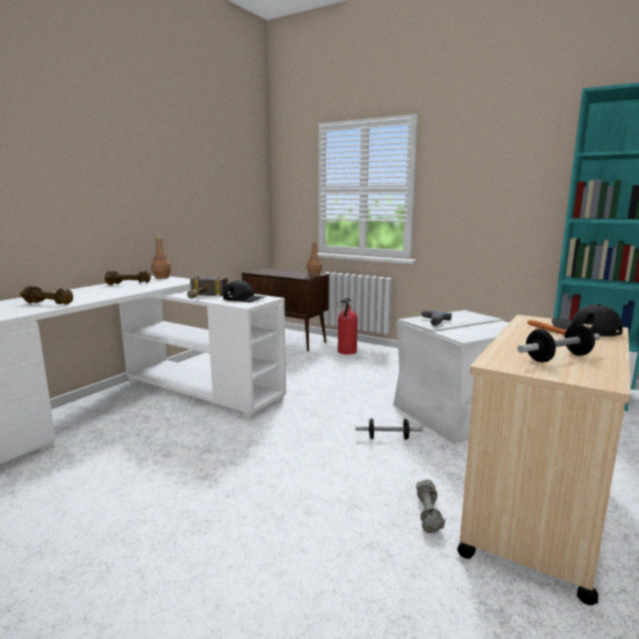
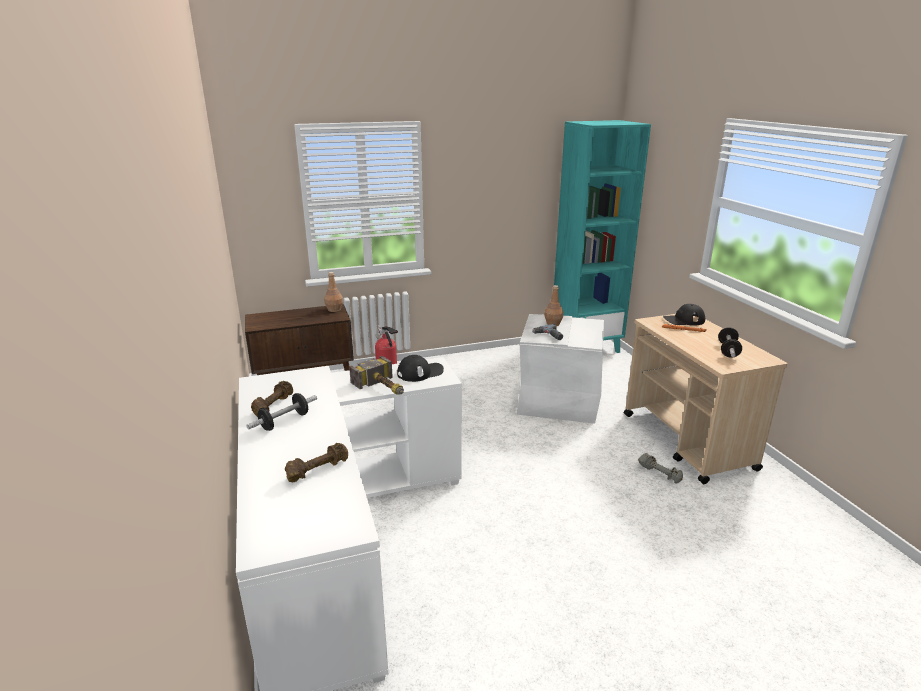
camera: 50 degrees left, 10 degrees up
(162, 277) = (266, 380): brown bottle -> brown bottle (553, 324)
(388, 438) = (561, 441): dumbbell -> dumbbell (284, 421)

